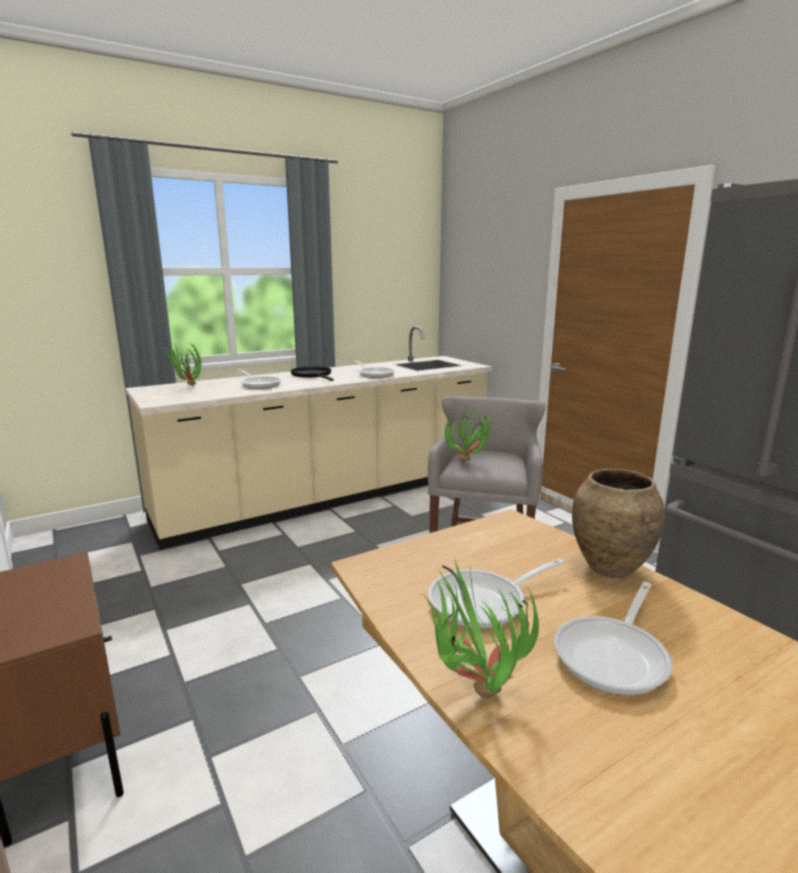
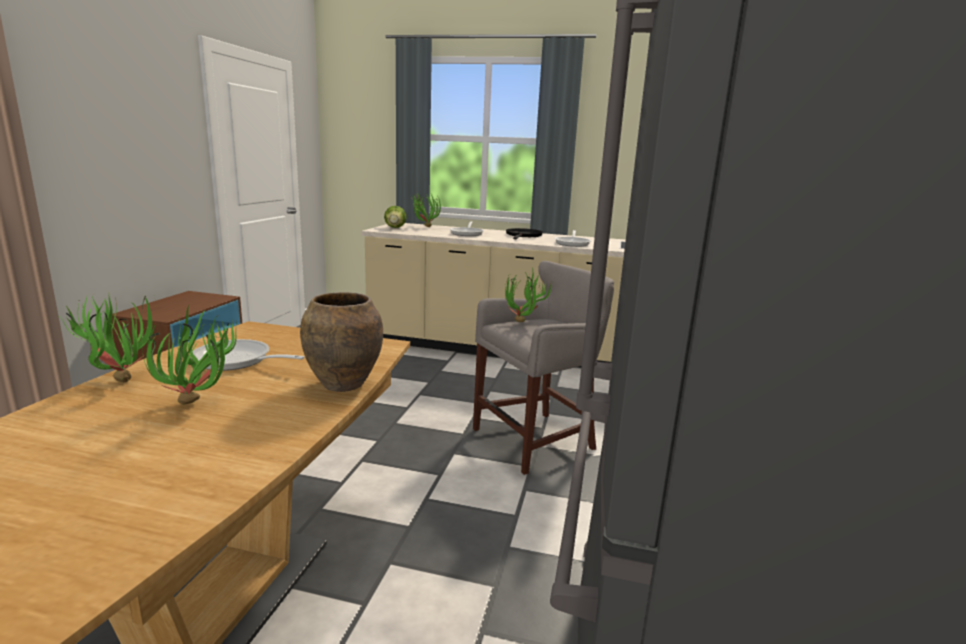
camera: 45 degrees right, 0 degrees up
(162, 395) = (395, 228): none -> lettuce
(614, 655) = (200, 404): frying pan -> potted plant

